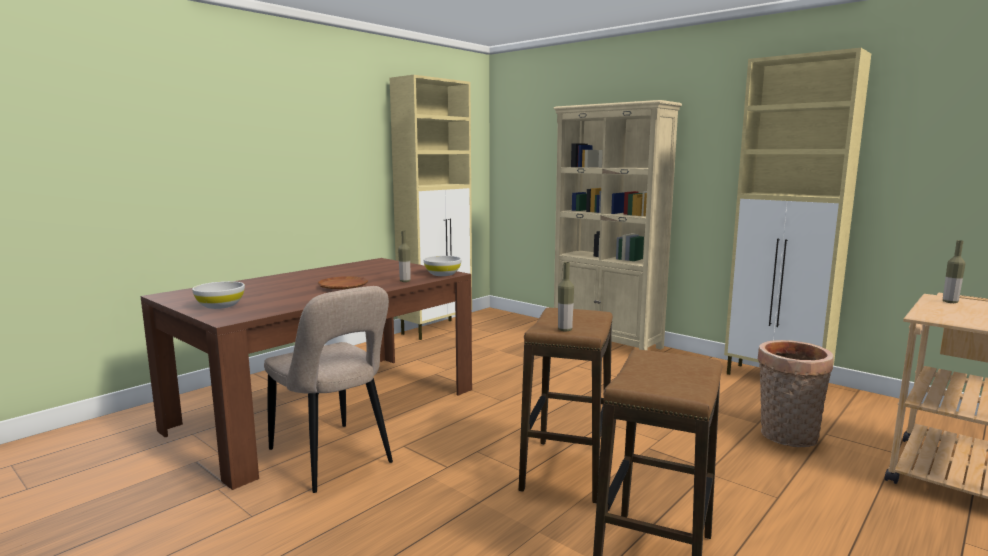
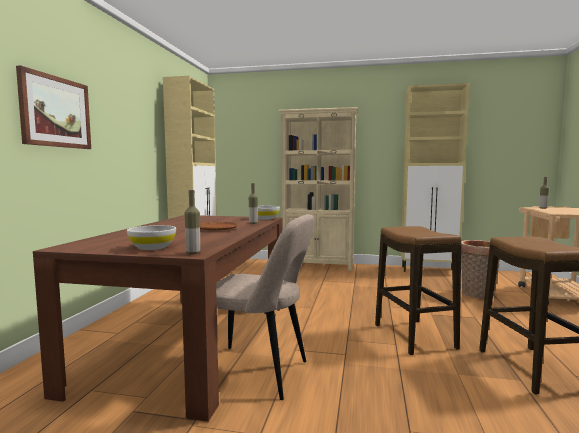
camera: 30 degrees left, 5 degrees down
(221, 146) = (55, 112): none -> picture
(565, 330) = (433, 234): bottle -> bottle (193, 253)

